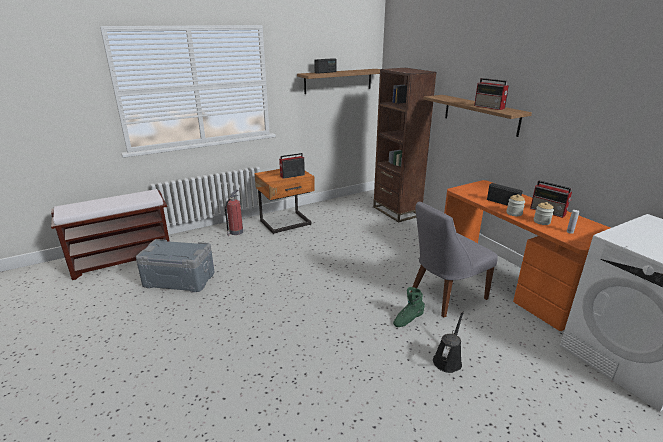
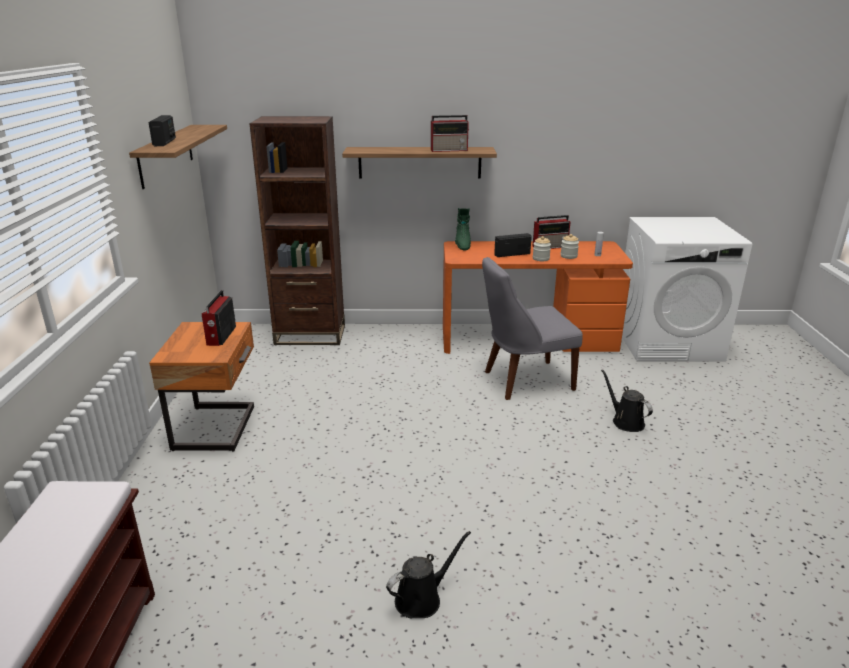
camera: 60 degrees left, 0 degrees up
(179, 279) = (262, 599): grey storage box -> none
(199, 322) = (422, 598): none -> black watering can
(235, 232) = (171, 489): fire extinguisher -> none
(408, 320) = (548, 418): green boot -> green boot (462, 245)
(445, 296) = (524, 381): grey chair -> grey chair turned 75 degrees clockwise

